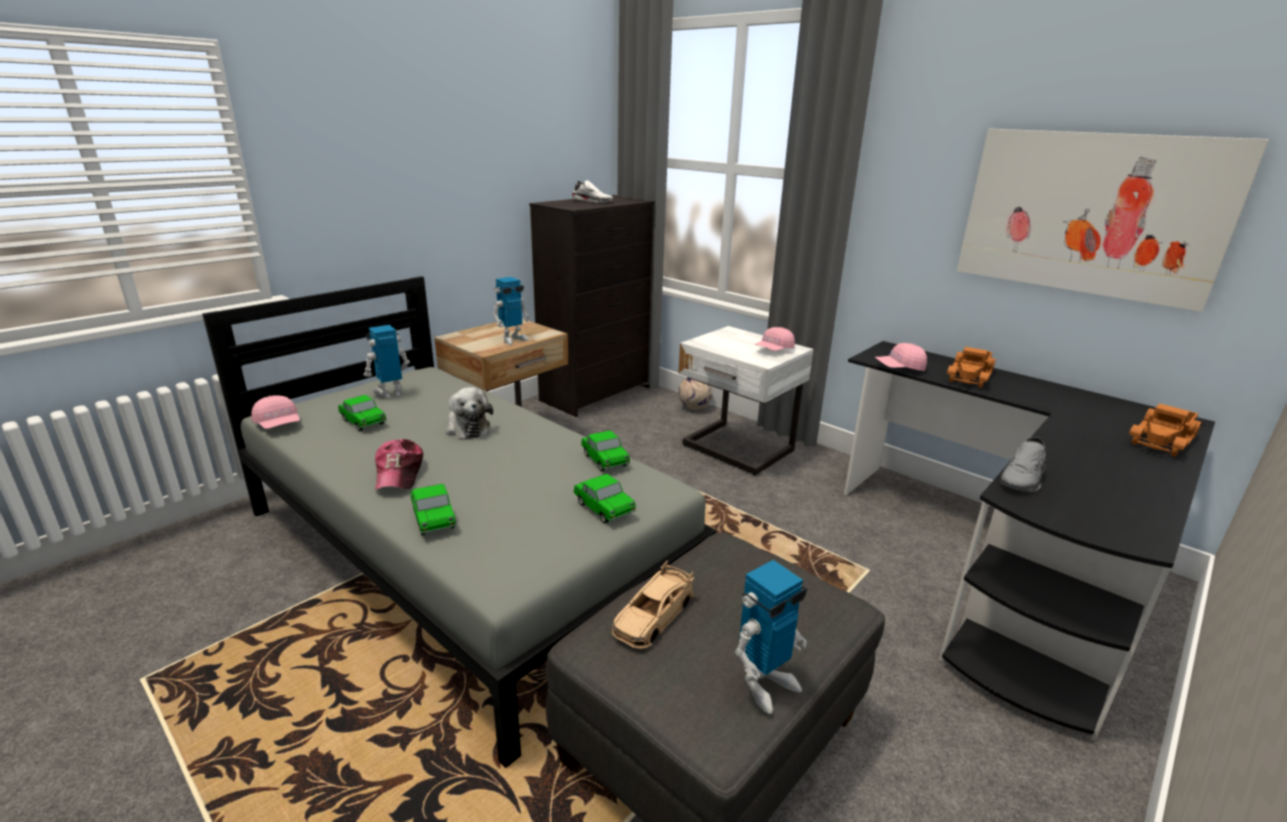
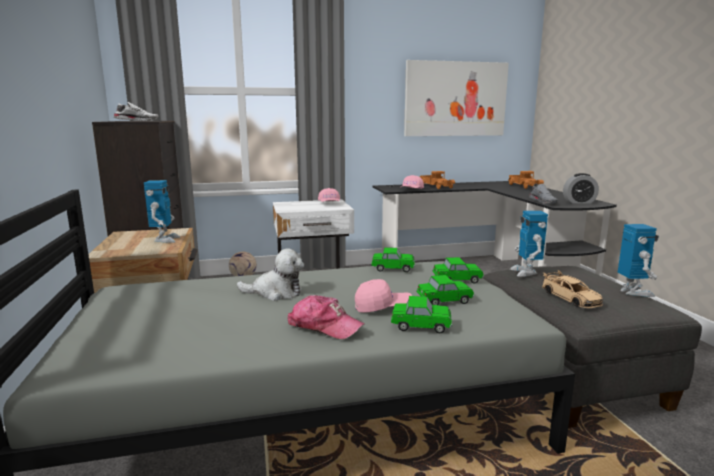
camera: 55 degrees left, 10 degrees down
(278, 424) = (96, 371): pink cap -> pink cap (382, 307)
(363, 422) = (182, 328): toy car -> toy car (444, 300)
(390, 393) = (138, 308): toy robot -> toy robot (526, 272)
(1099, 515) = (579, 202): none -> alarm clock

